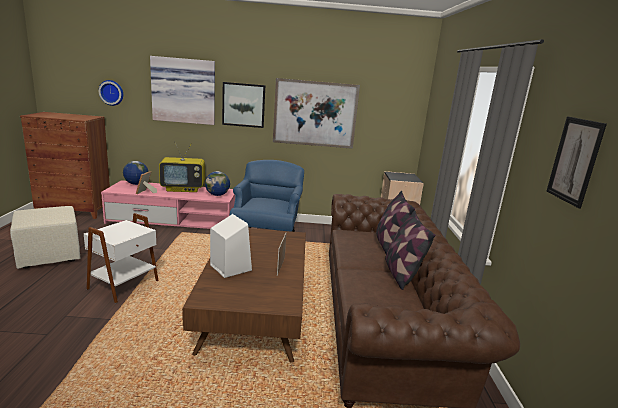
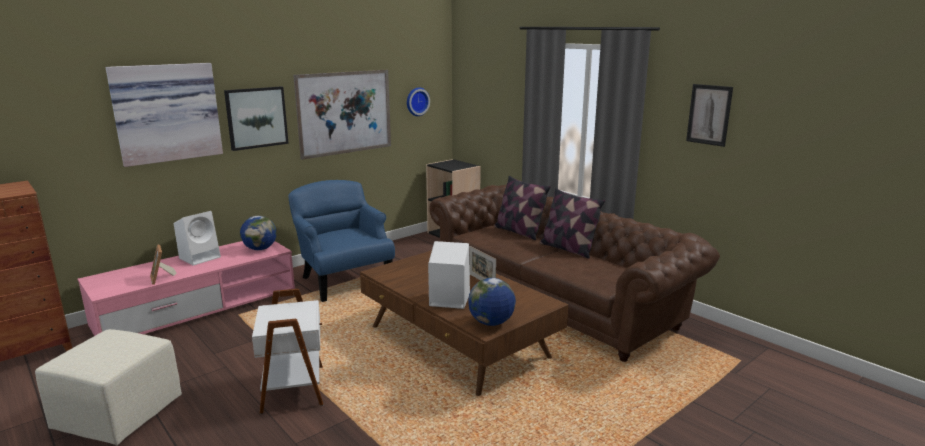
camera: 40 degrees left, 0 degrees up
(112, 92) = (36, 137): wall clock -> wall clock (416, 101)
(136, 184) = (117, 274): globe -> globe (491, 323)
(183, 189) = (200, 257): television -> white speaker

